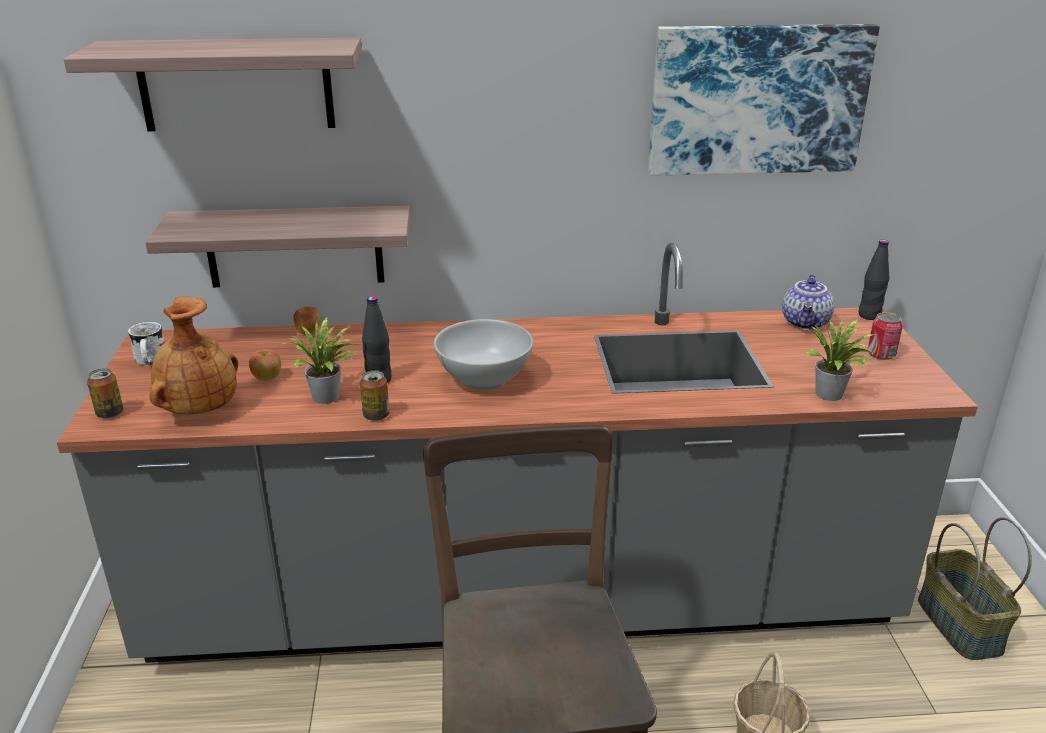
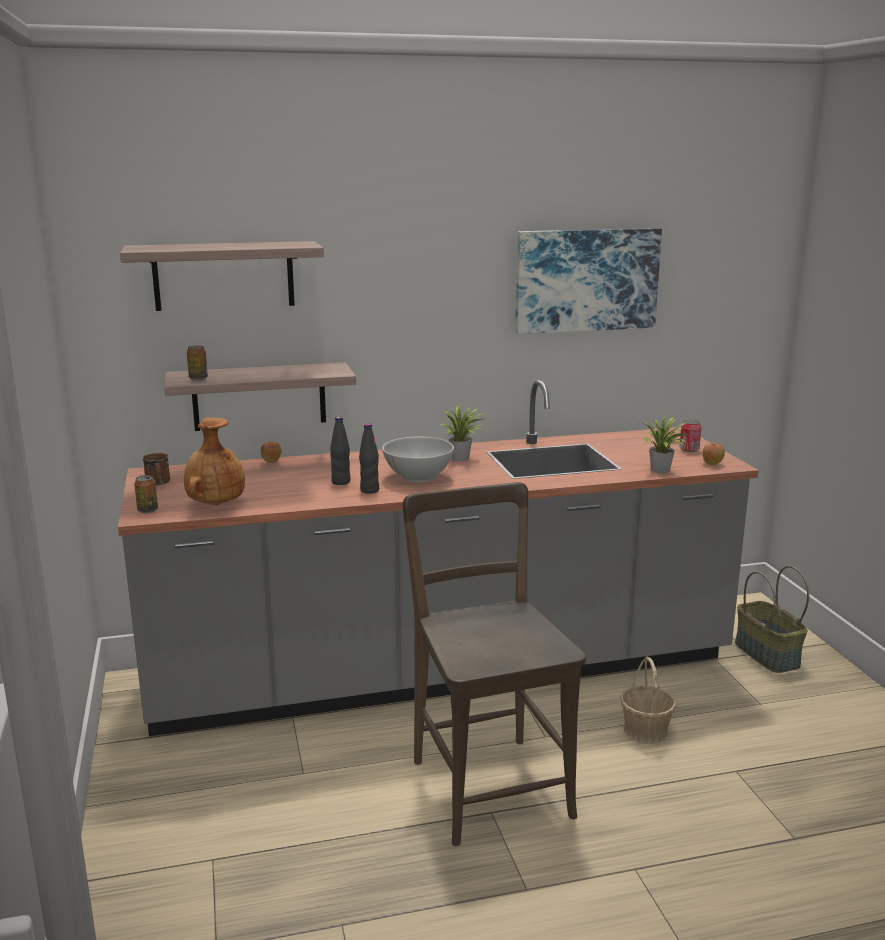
camera: 10 degrees left, 10 degrees down
(150, 362) = (158, 483): white mug -> brown mug
(267, 378) = (256, 486): apple -> apple (712, 463)
(328, 398) = (309, 493): potted plant -> potted plant (462, 458)
(376, 415) = (350, 499): can -> can (198, 378)
(806, 323) = (633, 437): teapot -> none
(869, 315) = (675, 431): black bottle -> black bottle (369, 490)

